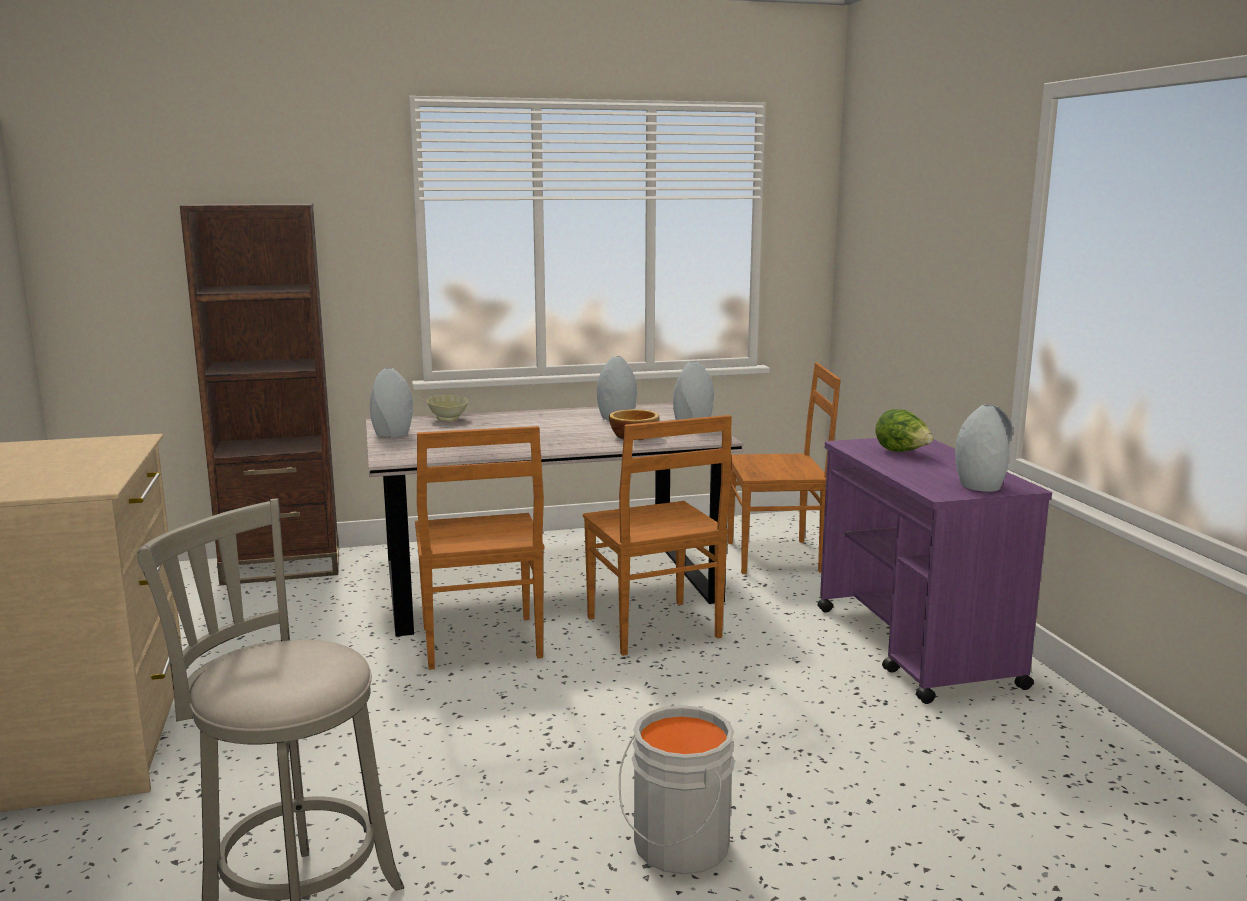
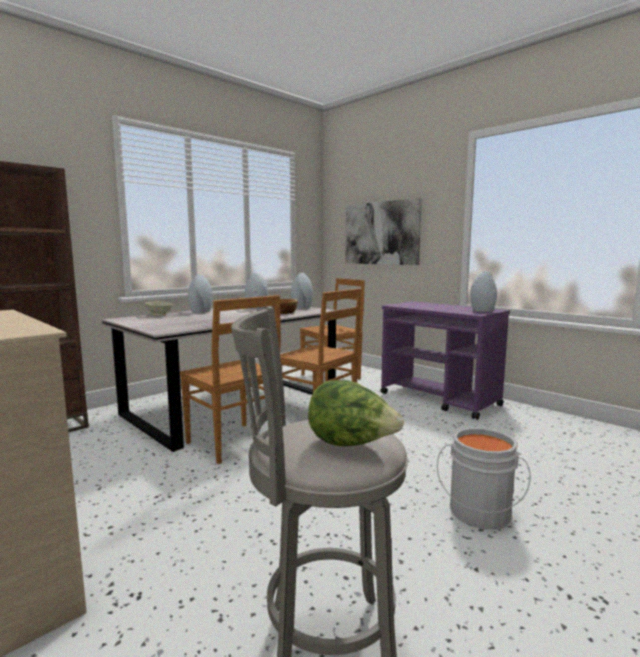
camera: 30 degrees left, 5 degrees down
(392, 434) = (137, 322): grey vase -> grey vase (201, 311)
(902, 452) = (423, 305): lettuce -> lettuce (351, 444)
(909, 277) = (381, 233): none -> picture

